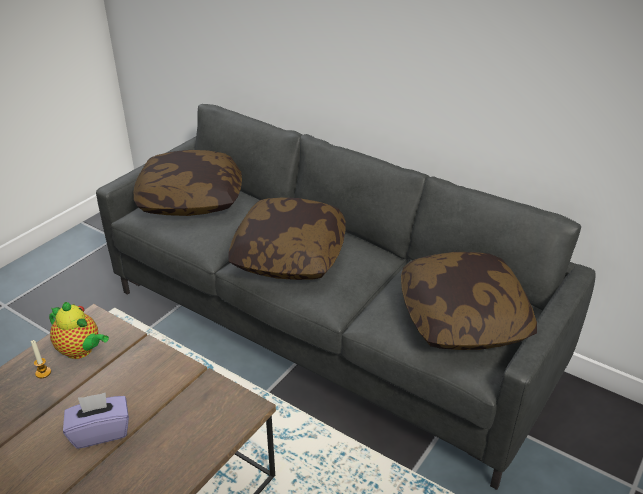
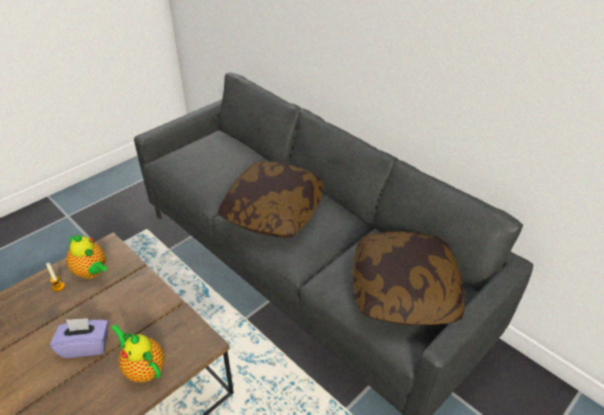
camera: 10 degrees right, 5 degrees up
(180, 445) = (143, 368): none -> teapot
(190, 200) = (208, 153): pillow -> none

